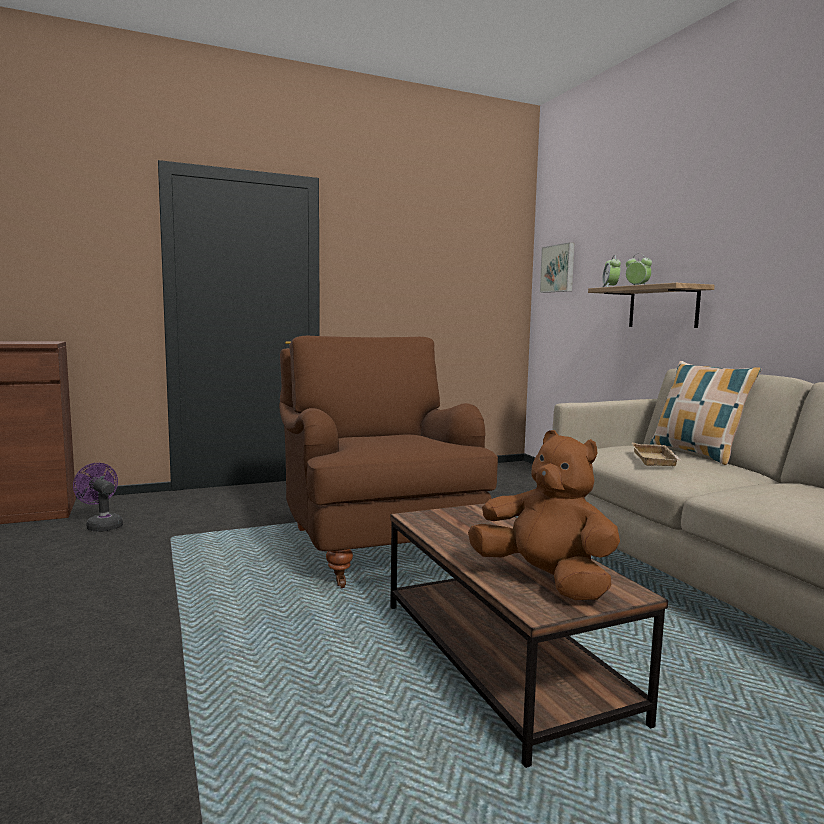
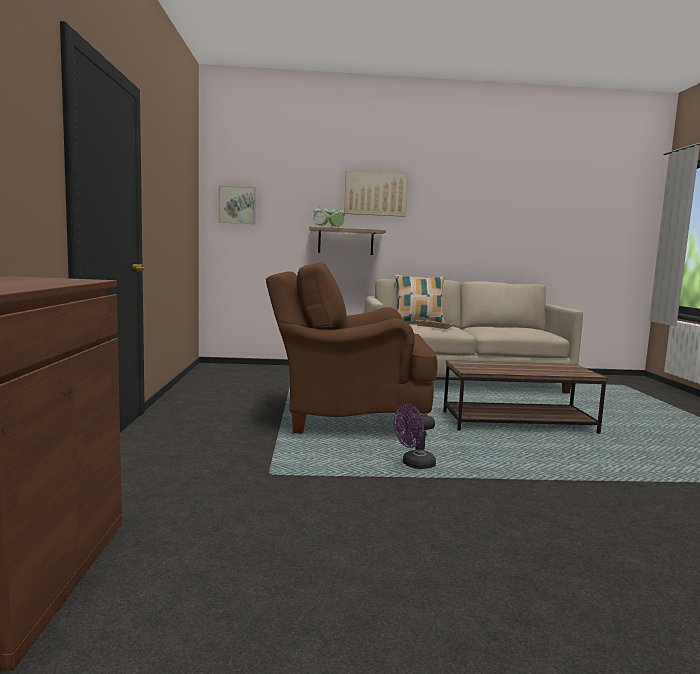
camera: 70 degrees left, 0 degrees up
(102, 525) = (186, 505): purple fan -> purple fan (414, 465)
(545, 580) = (561, 370): brown plush toy -> none
(707, 220) = (375, 194): none -> picture

